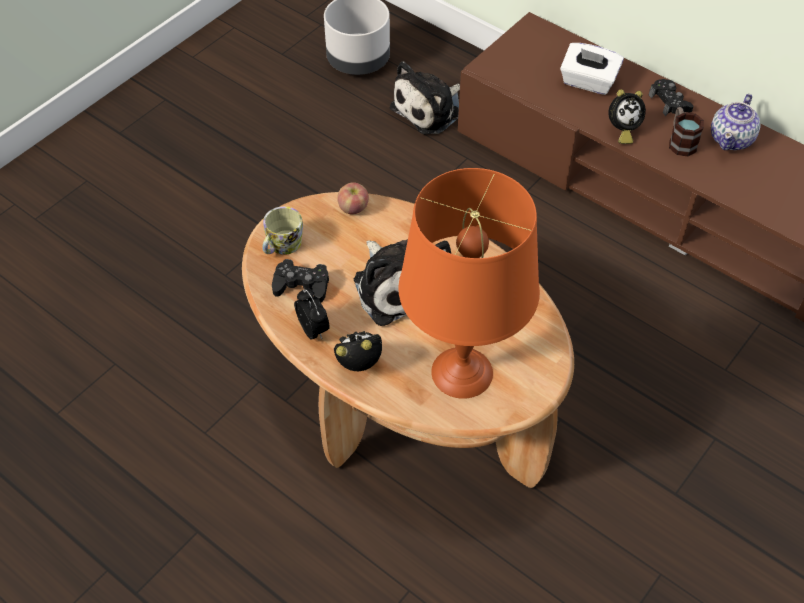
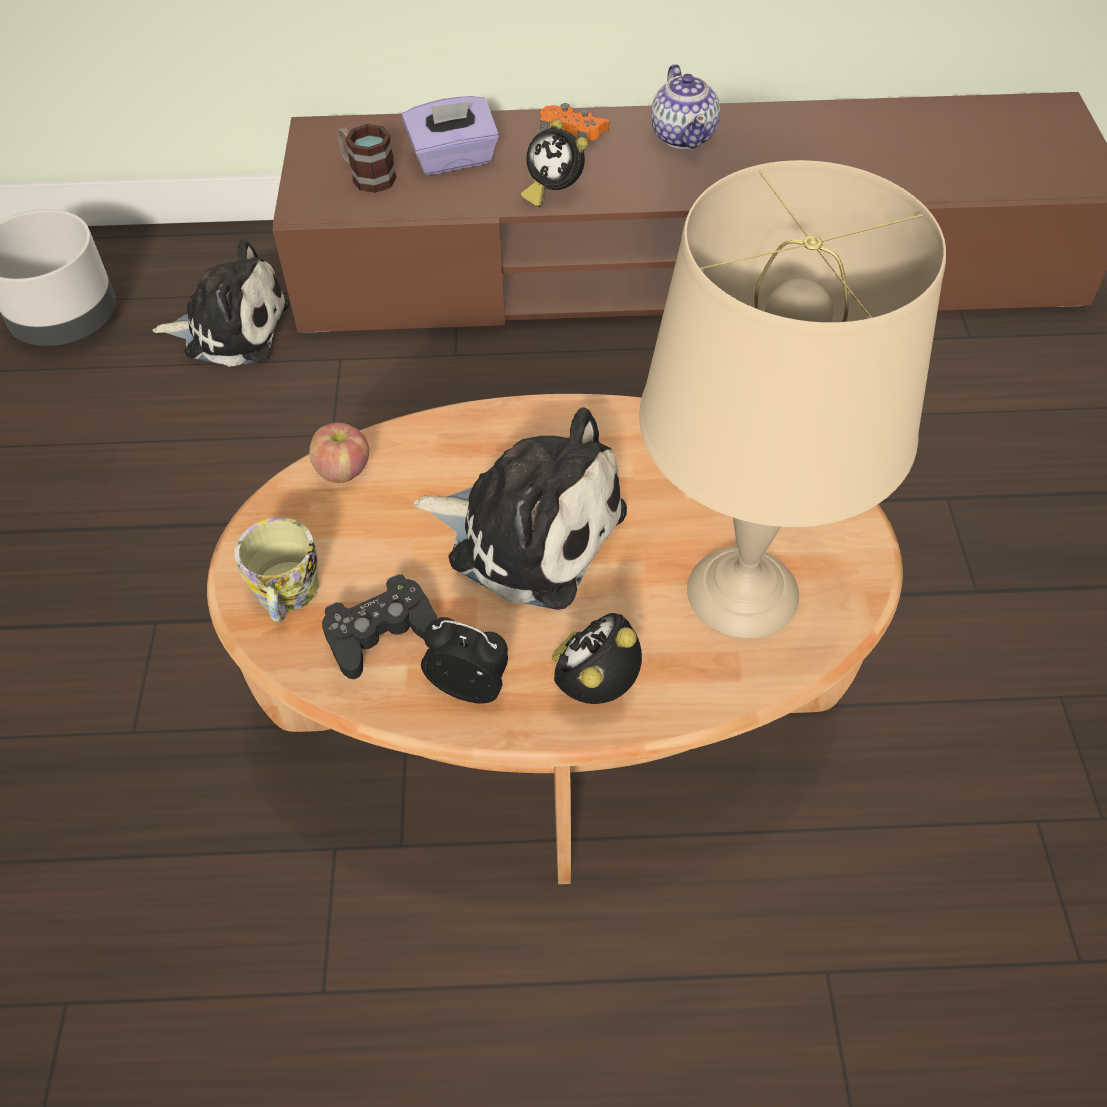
camera: 40 degrees left, 0 degrees up
(429, 110) = (231, 328): plush toy -> plush toy turned 90 degrees counterclockwise
(461, 372) = (741, 592): orange table lamp -> beige table lamp
(588, 82) = (453, 159): white tissue box -> purple tissue box
(622, 131) = (553, 192): alarm clock -> alarm clock turned 90 degrees clockwise
(669, 102) = (573, 132): black game controller -> orange game controller
(680, 141) = (632, 168): mug -> mug (367, 176)

